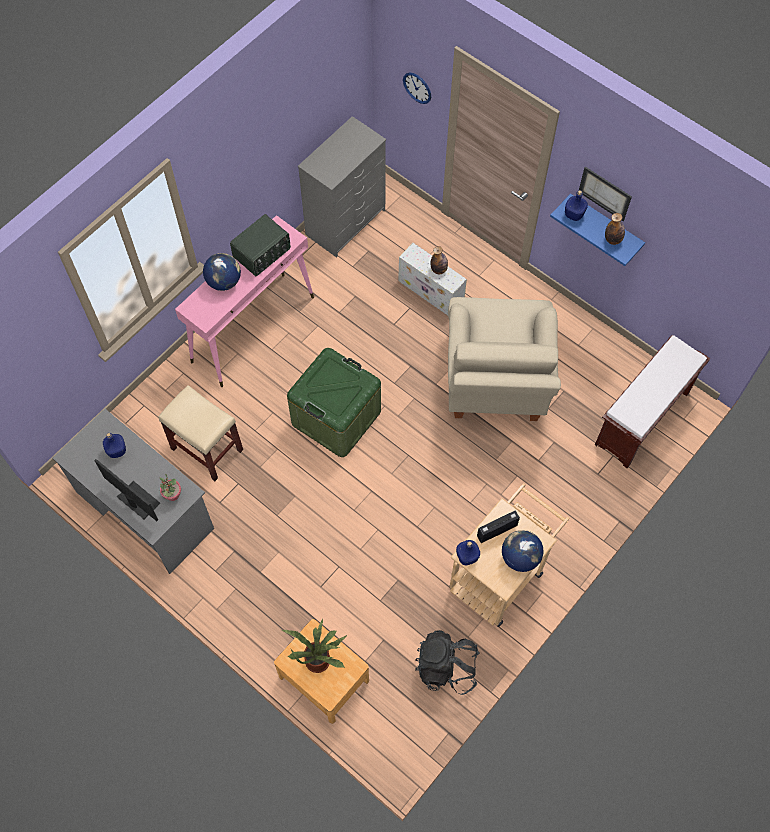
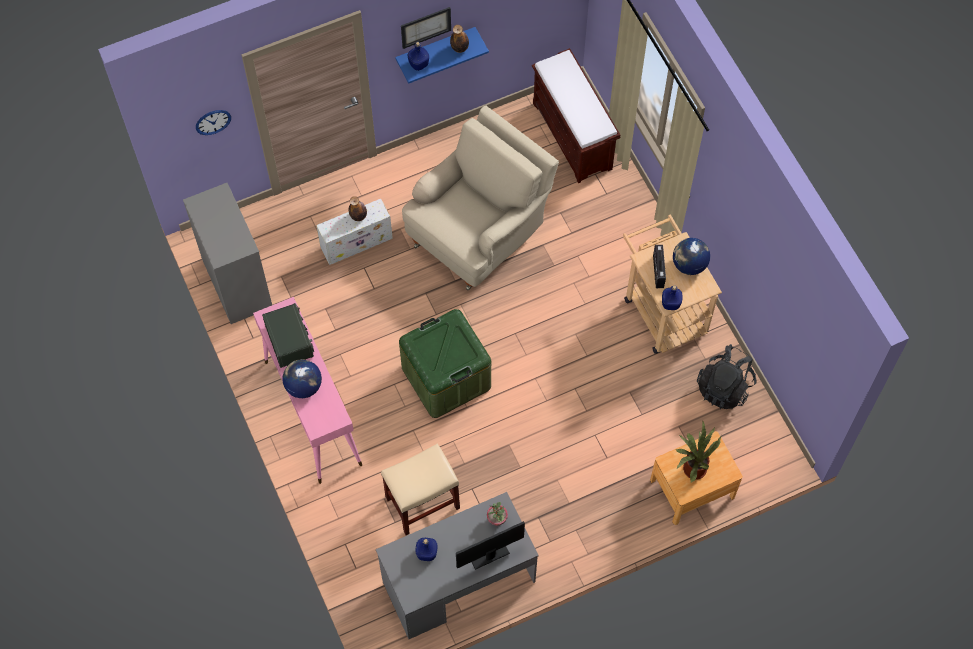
camera: 65 degrees left, 0 degrees up
(495, 382) = (479, 232): beige armchair -> beige armchair turned 75 degrees counterclockwise

